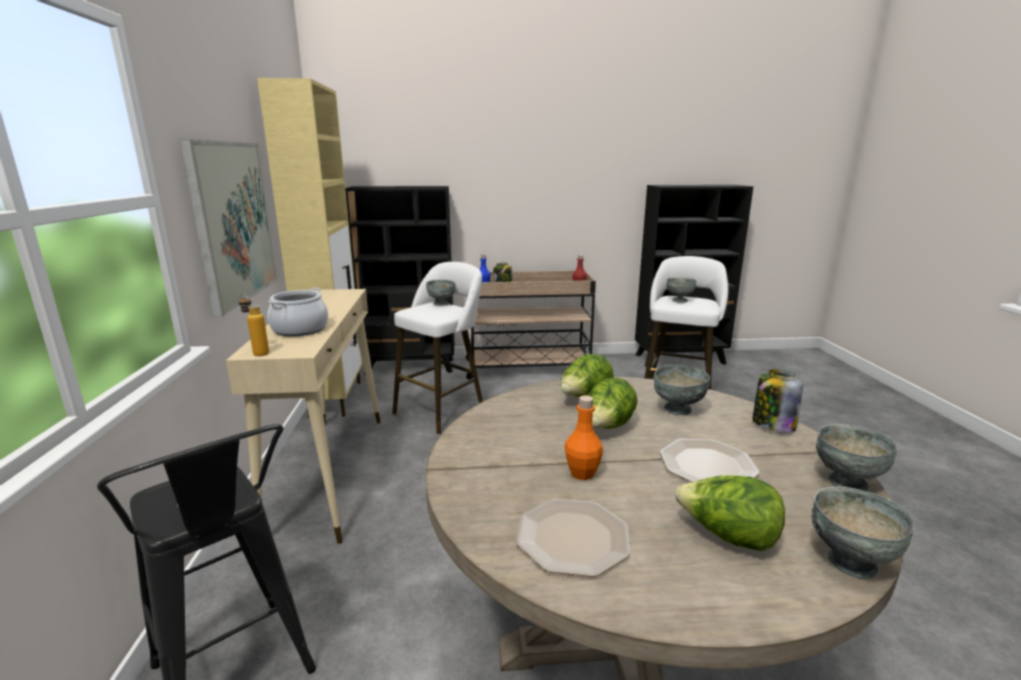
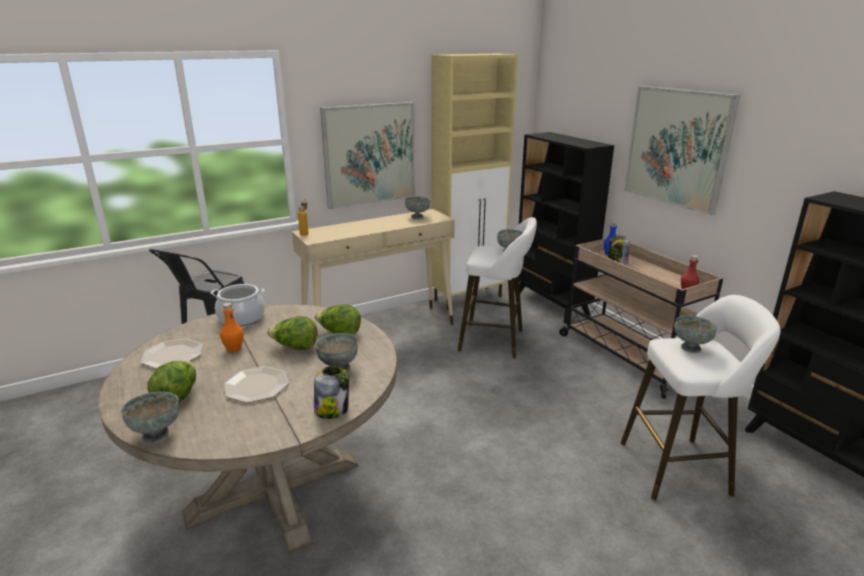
camera: 65 degrees right, 5 degrees up
(300, 329) = (349, 230): cooking pot -> cooking pot (241, 318)
(515, 177) = (677, 147): none -> picture
(845, 482) = (248, 439): grey bowl -> grey bowl (417, 217)

